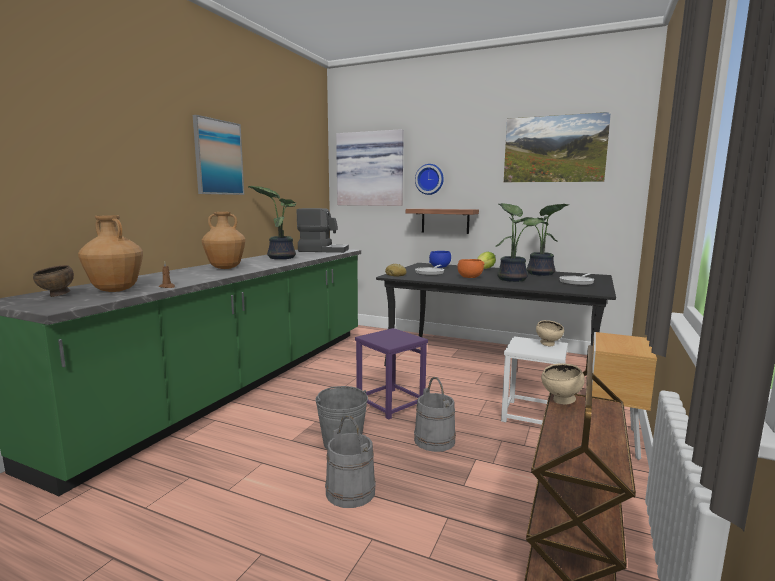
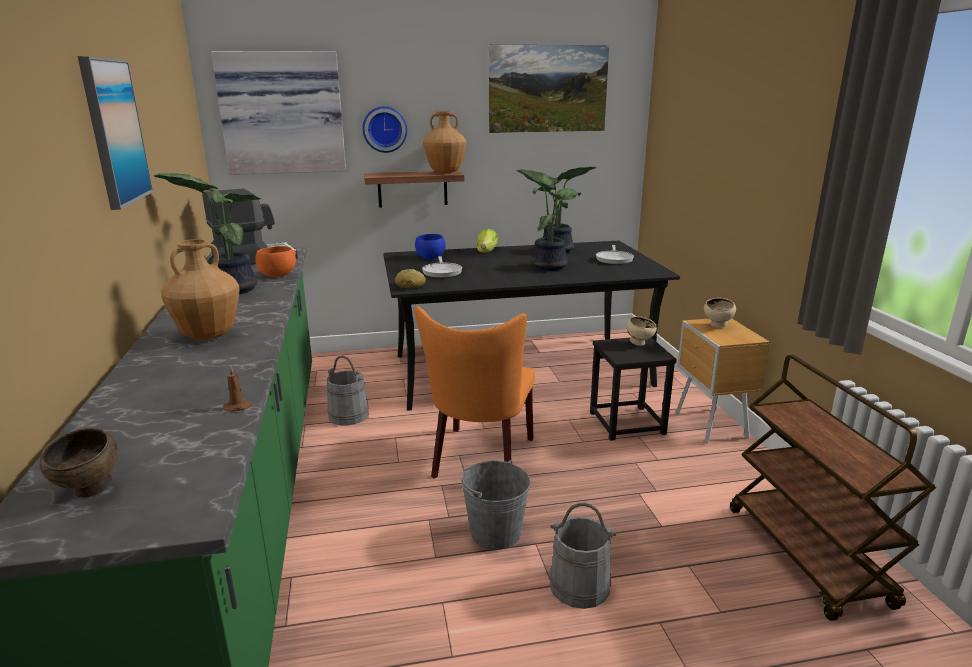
camera: 35 degrees left, 10 degrees up
(115, 290) = (168, 442): brown vase -> brown vase (445, 172)
(390, 403) = (481, 461): purple stool -> orange chair
(435, 440) = (581, 488): grey bucket -> grey bucket (348, 415)
(469, 277) = (502, 272): orange bowl -> orange bowl (277, 275)
(531, 415) = (627, 423): white stool -> black stool
(561, 402) = (778, 416): beige bowl -> beige bowl (718, 326)

